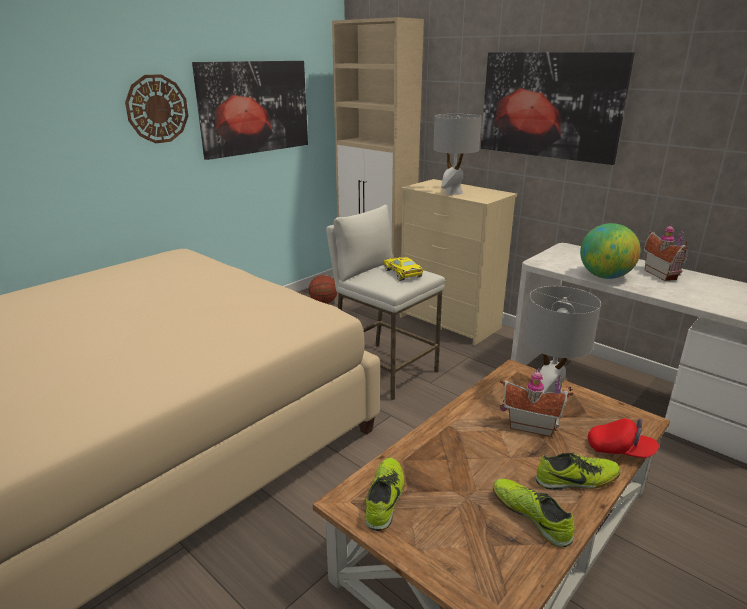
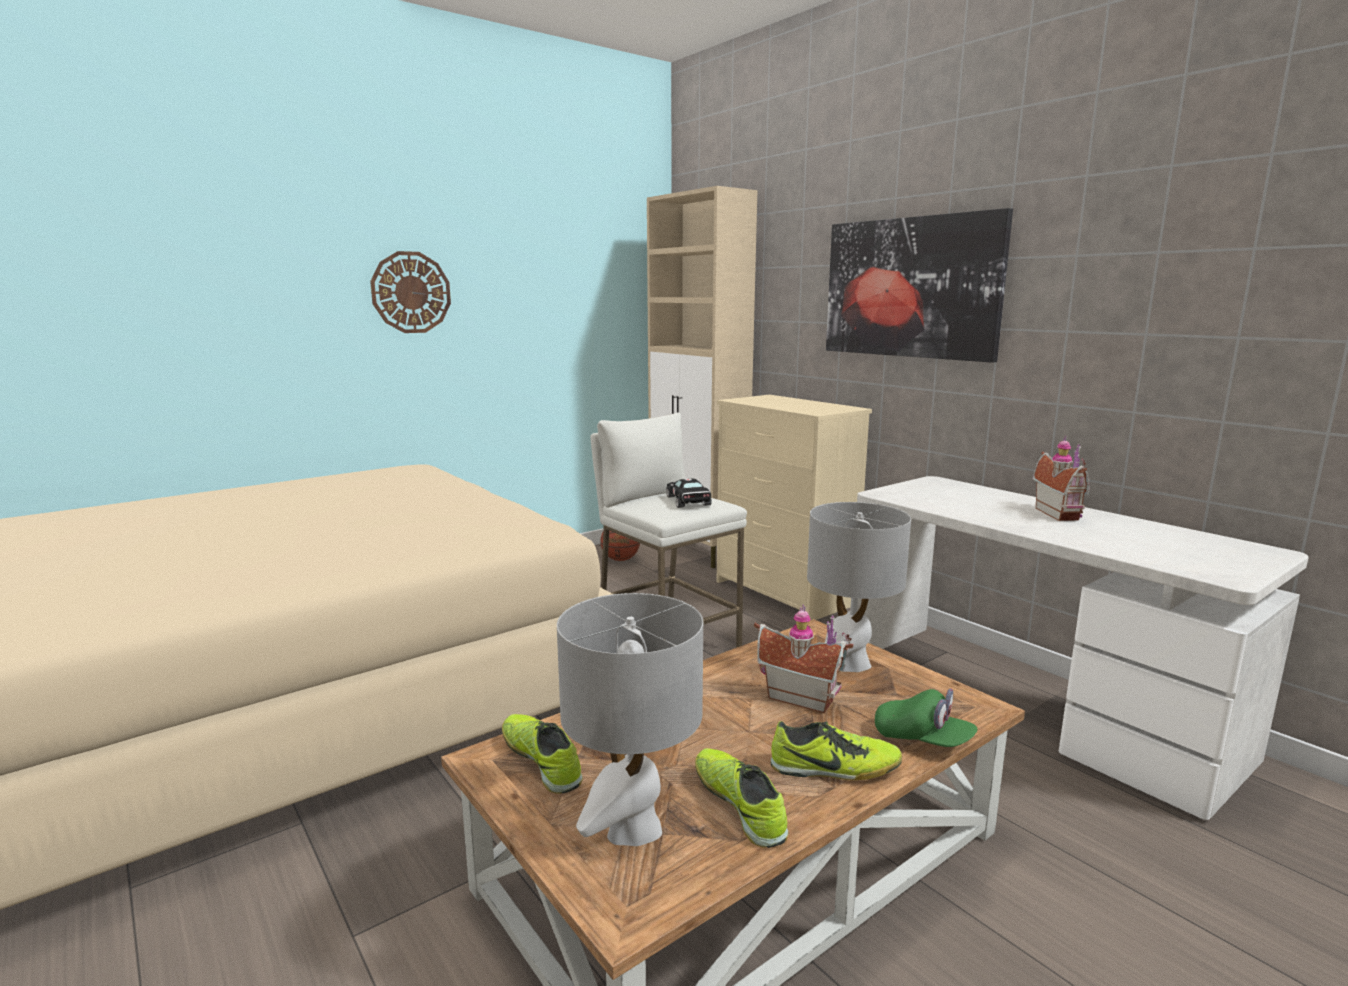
camera: 10 degrees right, 10 degrees down
(254, 107) = (541, 299): picture -> none
(385, 498) = (542, 761): shoe -> shoe turned 60 degrees counterclockwise
(403, 274) = (688, 502): yellow toy car -> black toy car
(453, 193) = (782, 406): grey table lamp -> grey table lamp (633, 829)
(605, 276) = (968, 512): globe -> none
(620, 450) = (922, 740): red cap -> green cap

